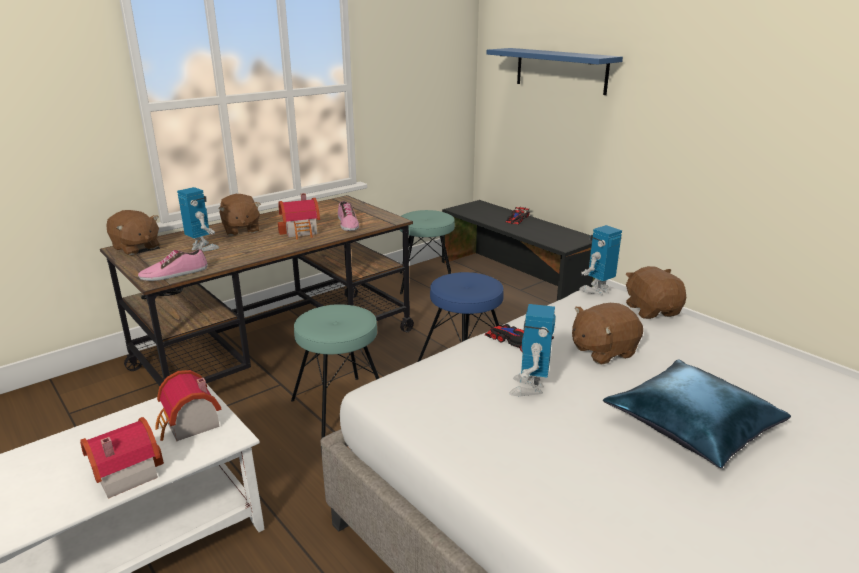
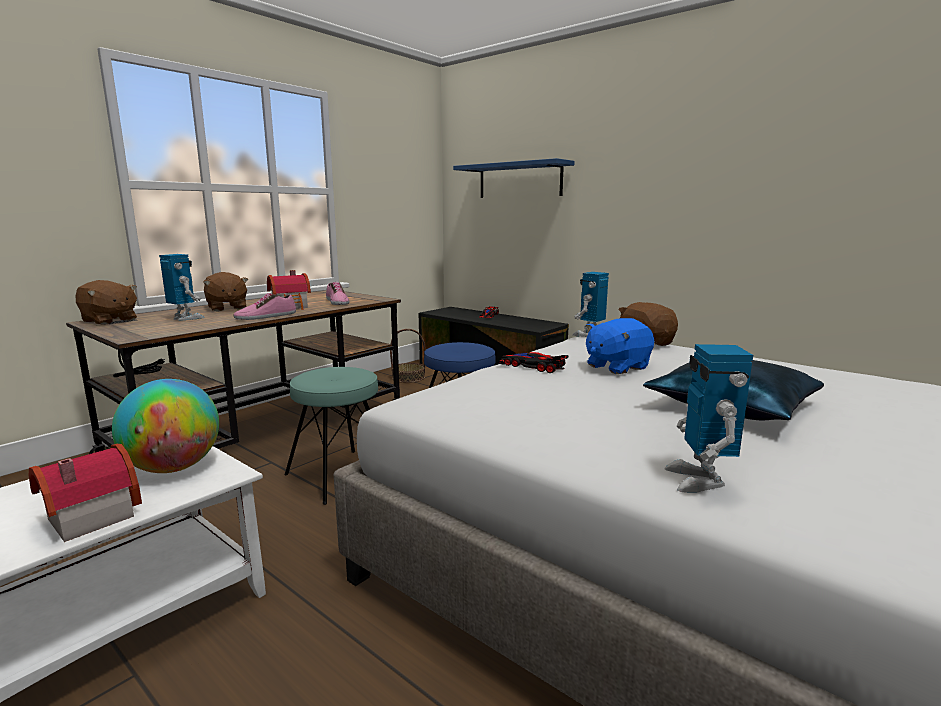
camera: 10 degrees left, 10 degrees down
(174, 273) = (154, 333): shoe -> shoe (266, 316)
(189, 425) = (173, 468): toy house -> globe
(426, 282) = (408, 378): turquoise stool -> basket
(529, 388) = (559, 392): toy robot -> toy robot (700, 480)
(602, 351) = (616, 367): brown plush toy -> blue plush toy

